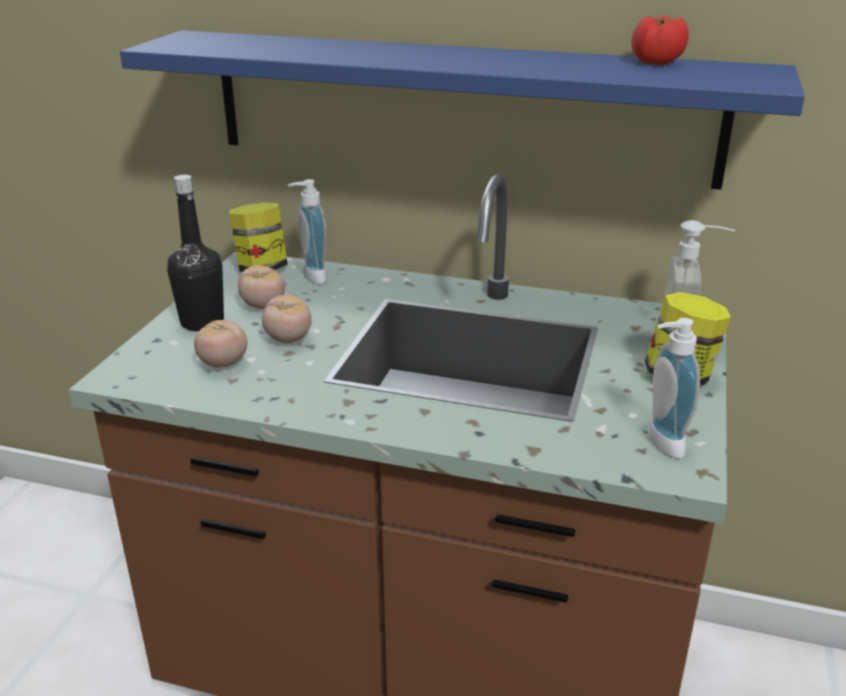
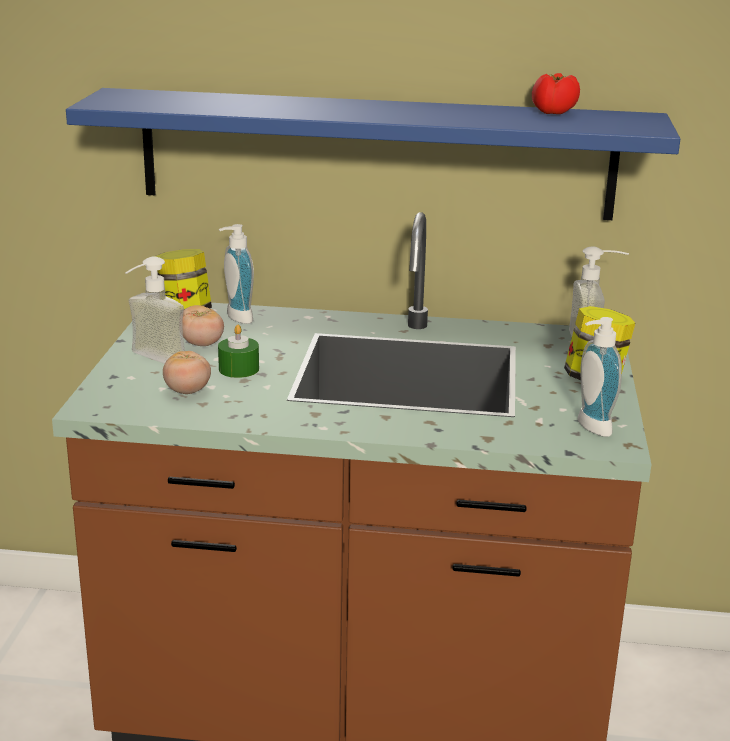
camera: 10 degrees left, 5 degrees down
(202, 322) = (150, 360): black bottle -> soap dispenser
(288, 339) = (239, 369): tomato -> green candle

